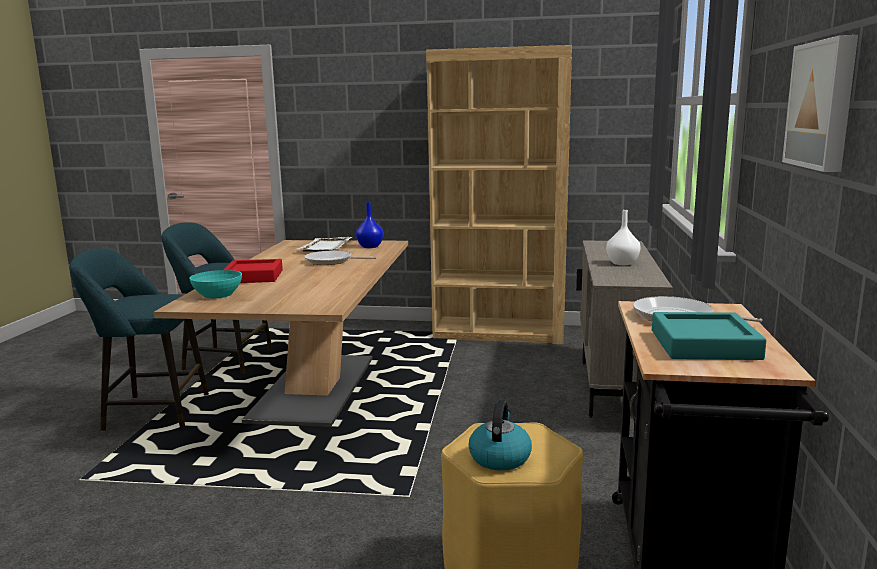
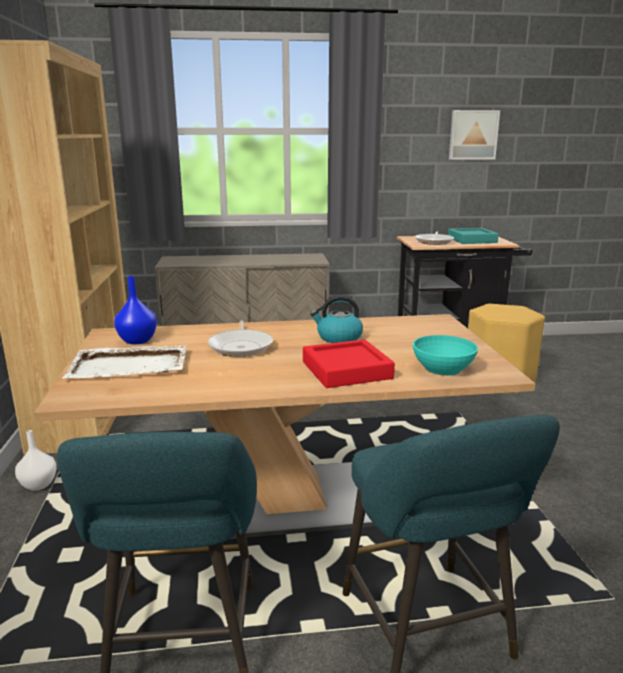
camera: 105 degrees left, 5 degrees up
(499, 457) = (520, 312): kettle -> kettle (338, 338)
(622, 263) = (256, 259): white vase -> white vase (38, 484)

